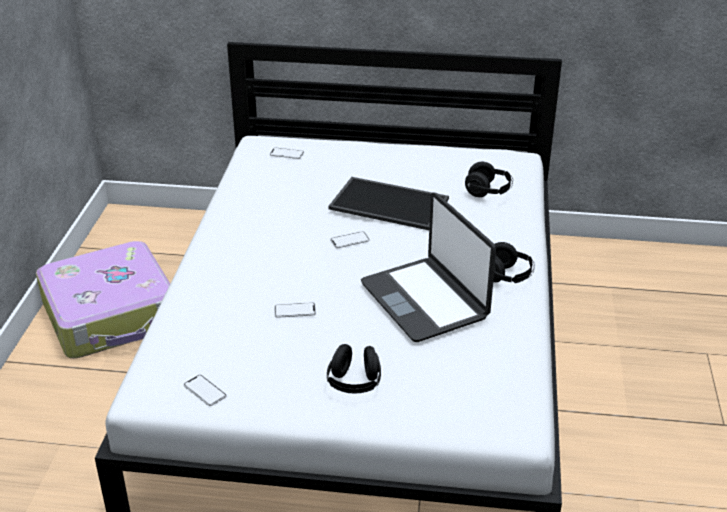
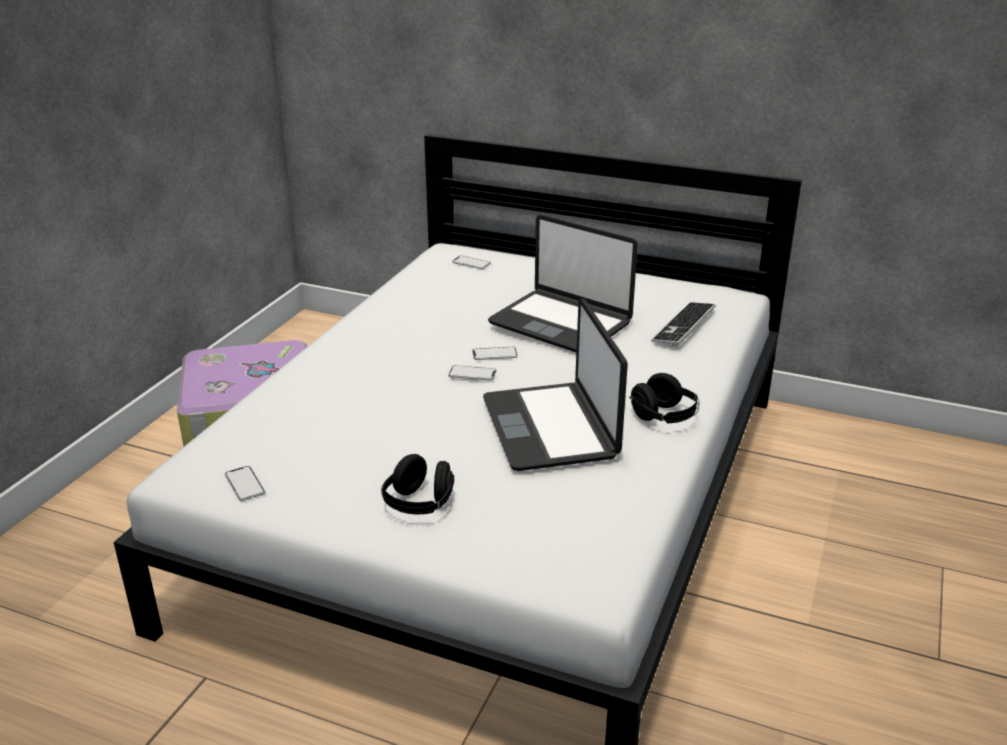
camera: 15 degrees right, 5 degrees down
(295, 311) = (393, 417): phone -> phone (472, 374)
(390, 203) = (561, 323): tray -> laptop
(488, 192) = (683, 325): black headphones -> keyboard

